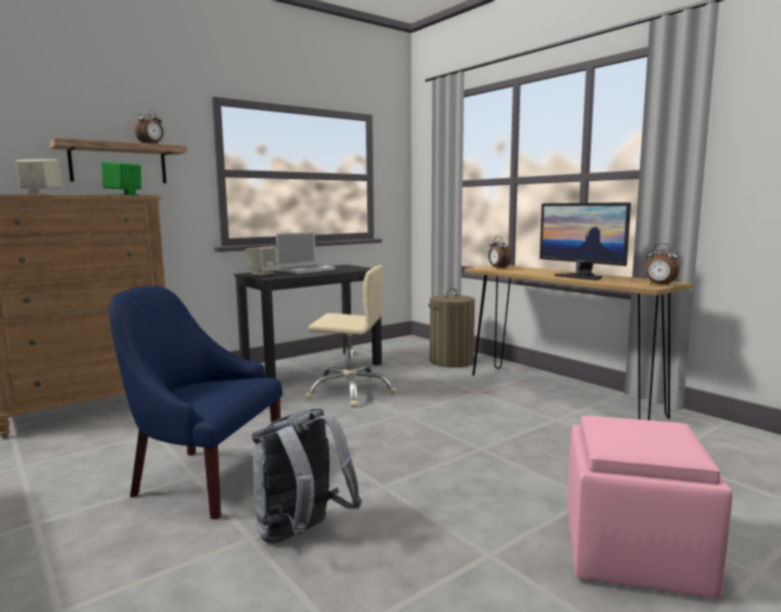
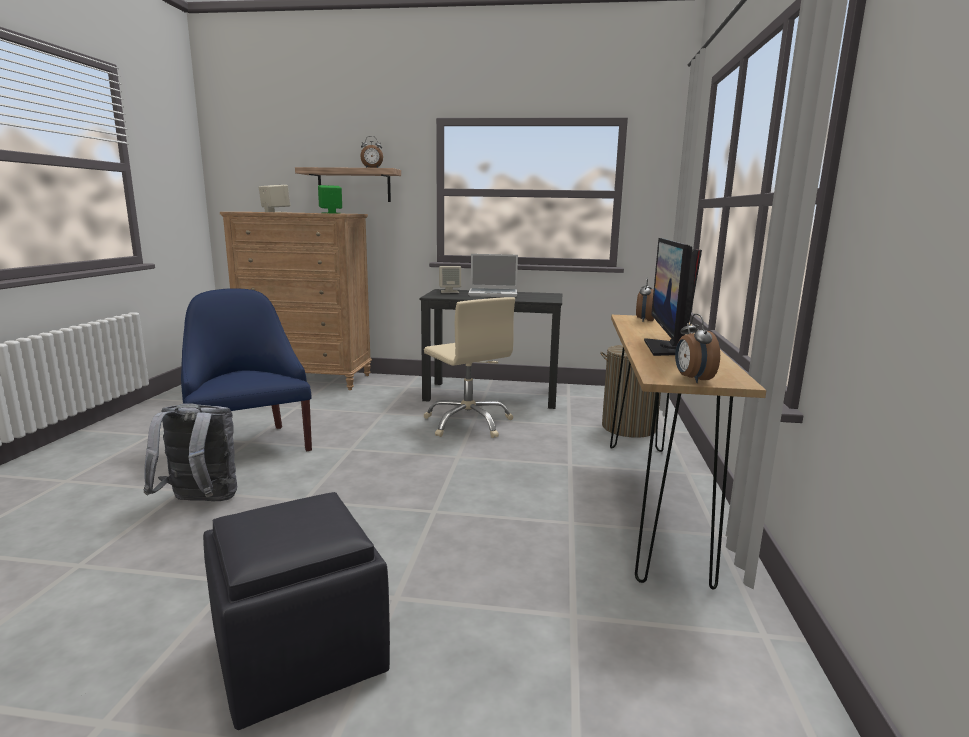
camera: 45 degrees right, 5 degrees up
(635, 554) = (298, 656): pink ottoman -> black ottoman

